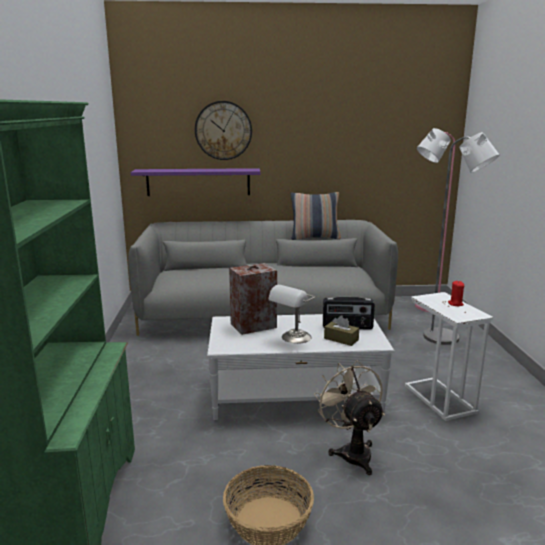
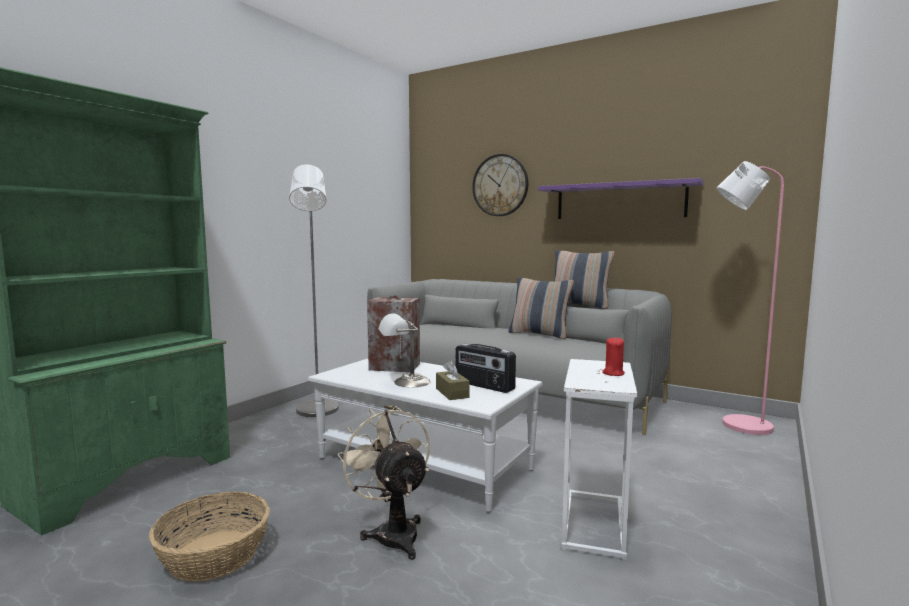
camera: 35 degrees right, 10 degrees down
(198, 182) = (474, 240): purple shelf -> purple shelf (619, 201)
(292, 266) = (539, 334): none -> pillow
(352, 451) = (393, 532): beige fan -> beige fan turned 45 degrees counterclockwise
(447, 339) = (718, 465): grey floor lamp -> grey floor lamp (317, 412)

